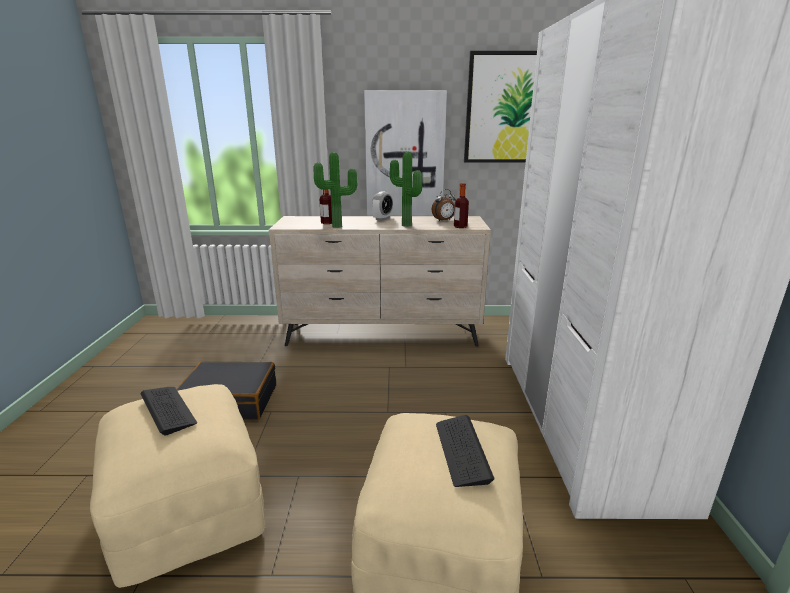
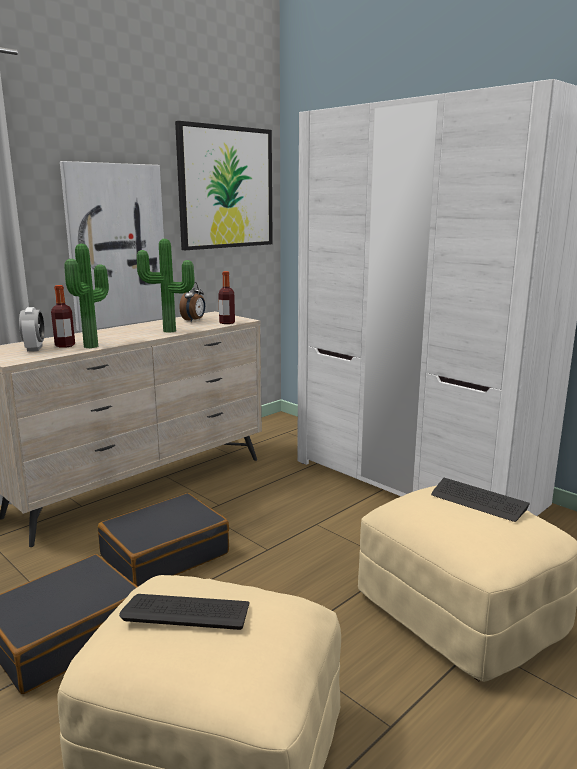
camera: 45 degrees left, 5 degrees down
(331, 383) = (164, 554): none -> black suitcase
(382, 219) = (121, 330): alarm clock -> alarm clock (34, 348)

